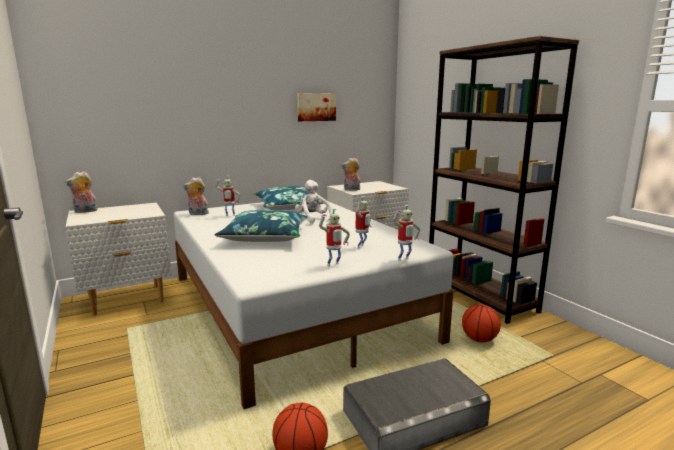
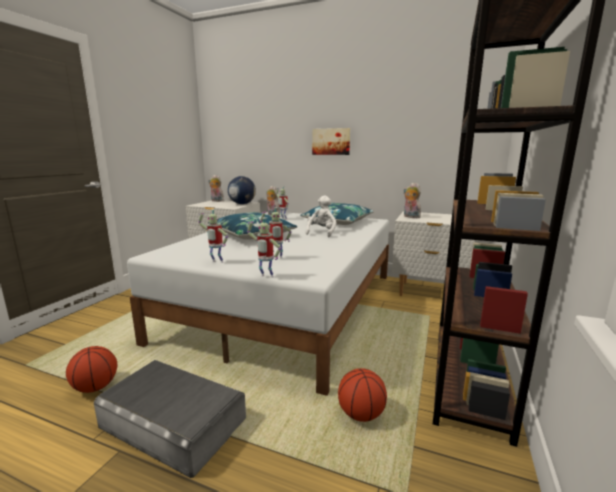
camera: 50 degrees right, 0 degrees up
(143, 208) = (242, 204): none -> globe
(316, 107) = (400, 130): picture -> picture (331, 141)

